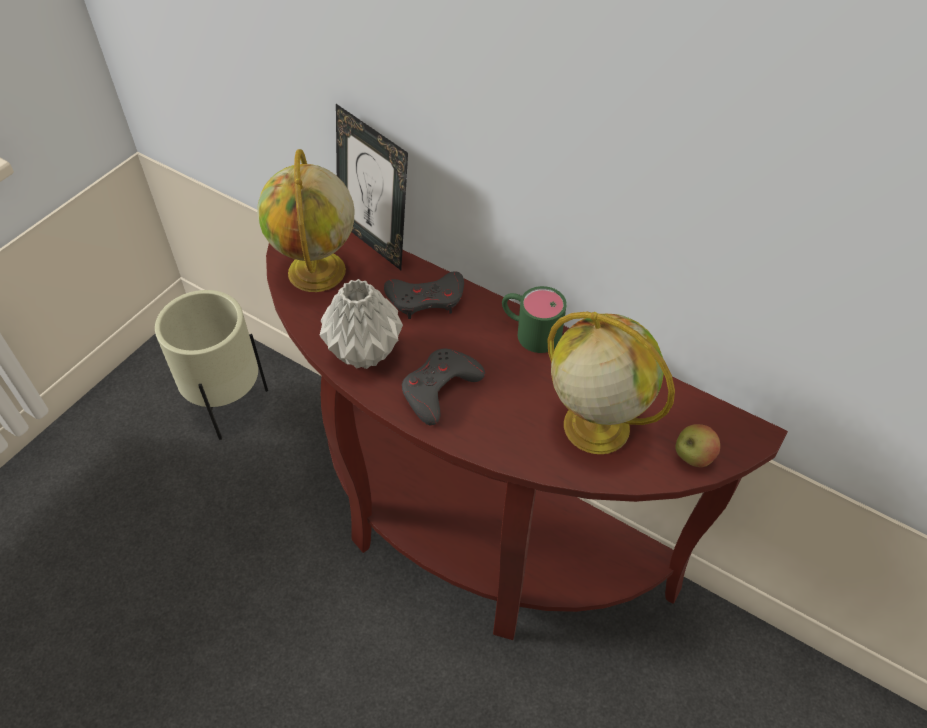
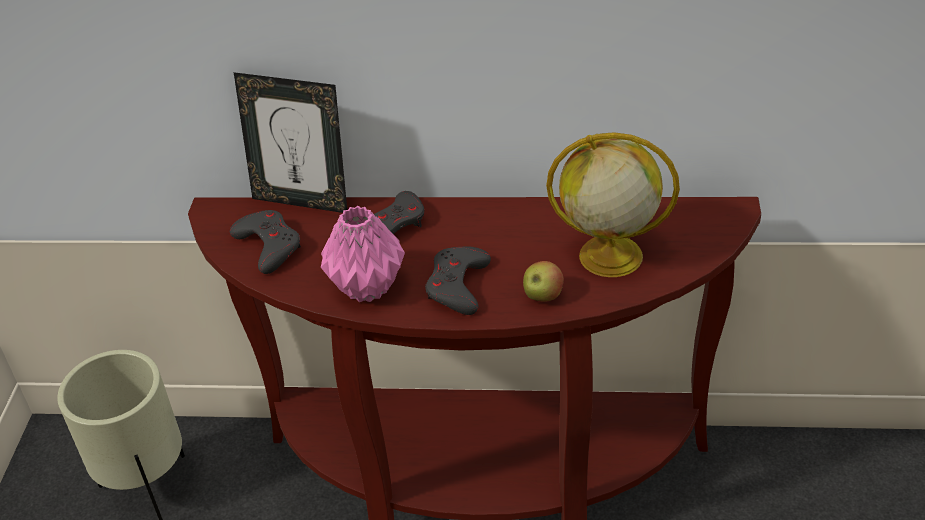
camera: 25 degrees left, 10 degrees down
(317, 273) = (269, 246): globe -> grey game controller
(364, 352) = (366, 287): grey vase -> pink vase
(529, 331) = (500, 212): green mug -> none
(692, 457) = (701, 244): apple -> apple (542, 296)

